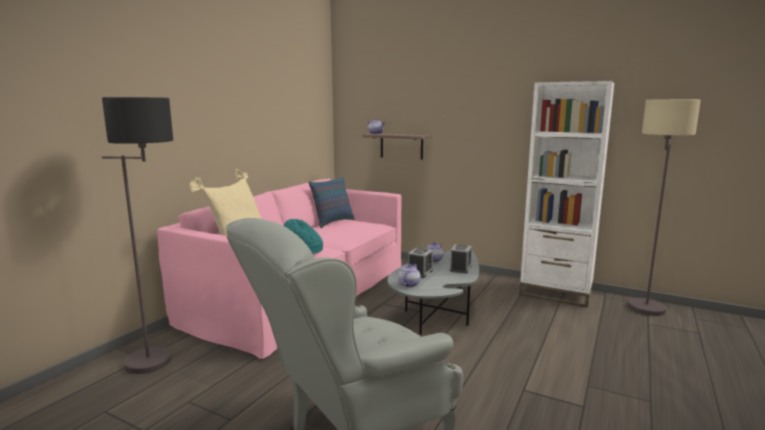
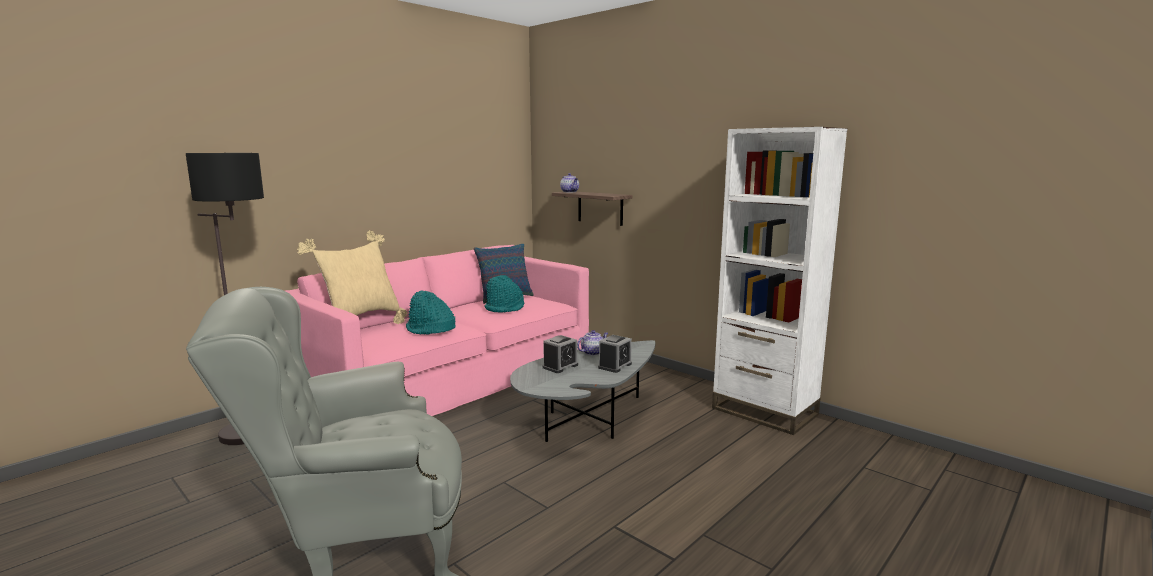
camera: 15 degrees right, 0 degrees up
(343, 230) = (505, 308): none -> turquoise hat
(409, 284) = (532, 379): teapot -> none
(644, 312) = (872, 451): beige floor lamp -> none

